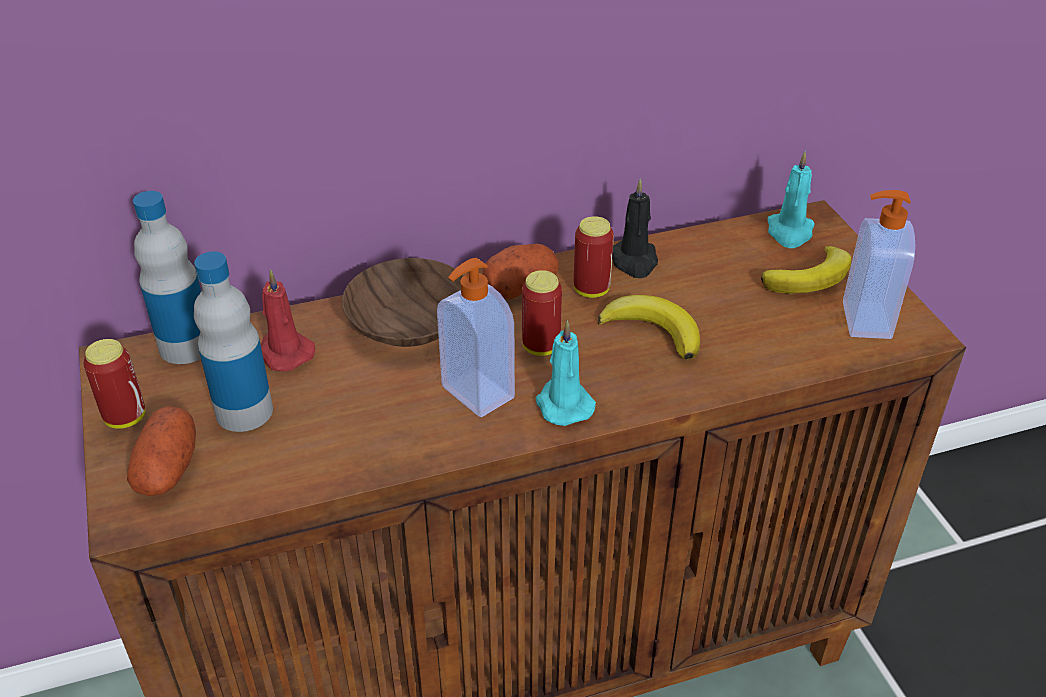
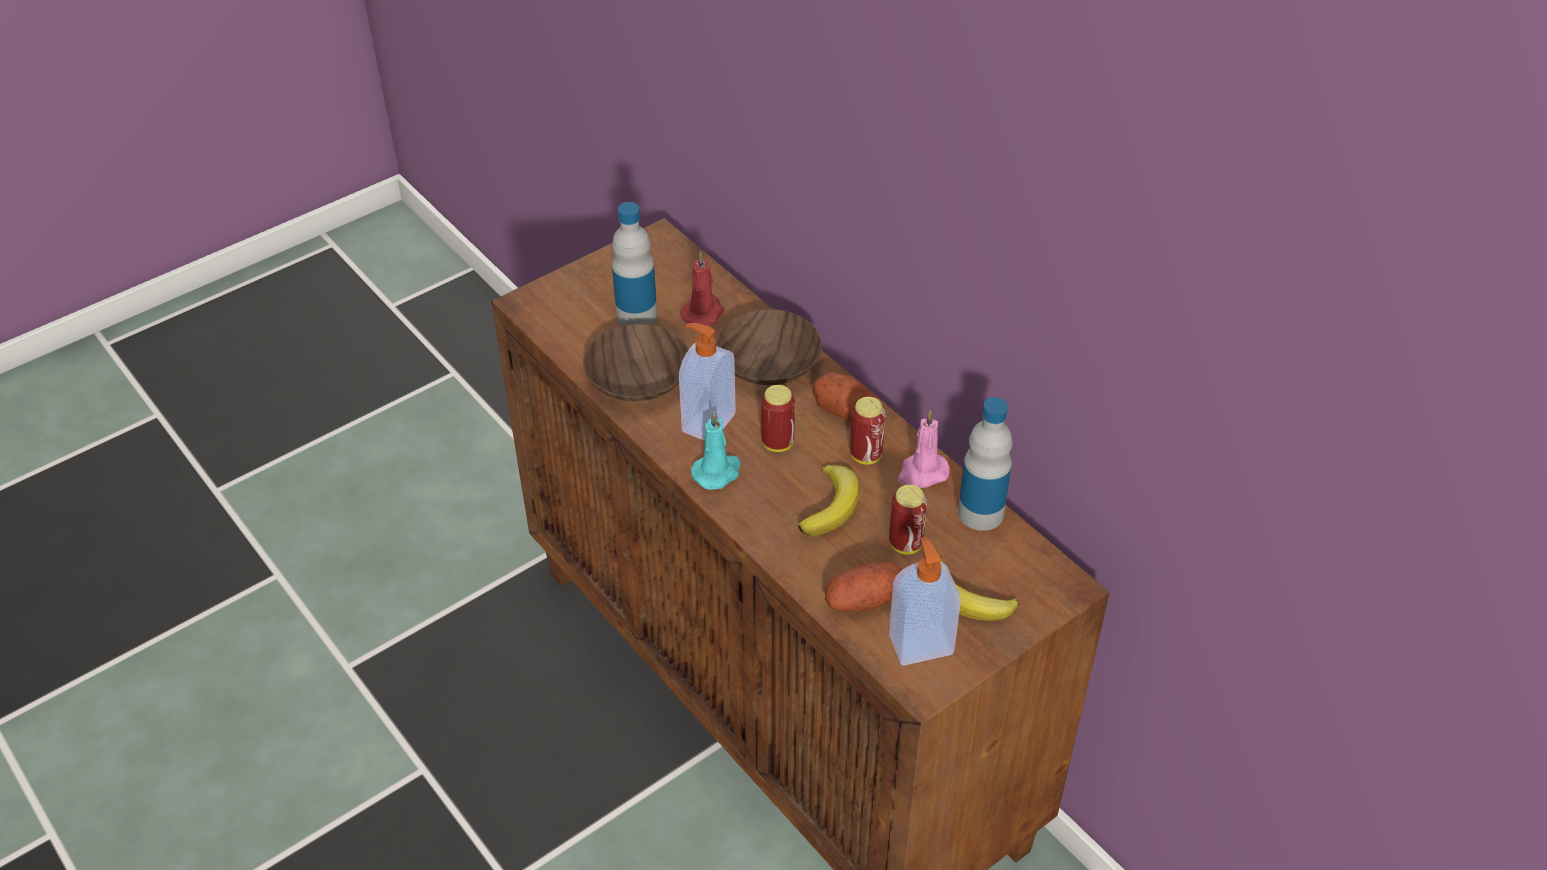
camera: 70 degrees right, 5 degrees up
(125, 418) = (607, 266): can -> can (905, 544)
(168, 470) = (570, 303): potato -> potato (863, 600)
(186, 346) = (687, 264): bottle -> bottle (980, 513)
(368, 436) = (639, 381): none -> brown bowl
(634, 261) = (922, 473): black candle -> pink candle
(789, 232) = (1032, 572): turquoise candle -> none

